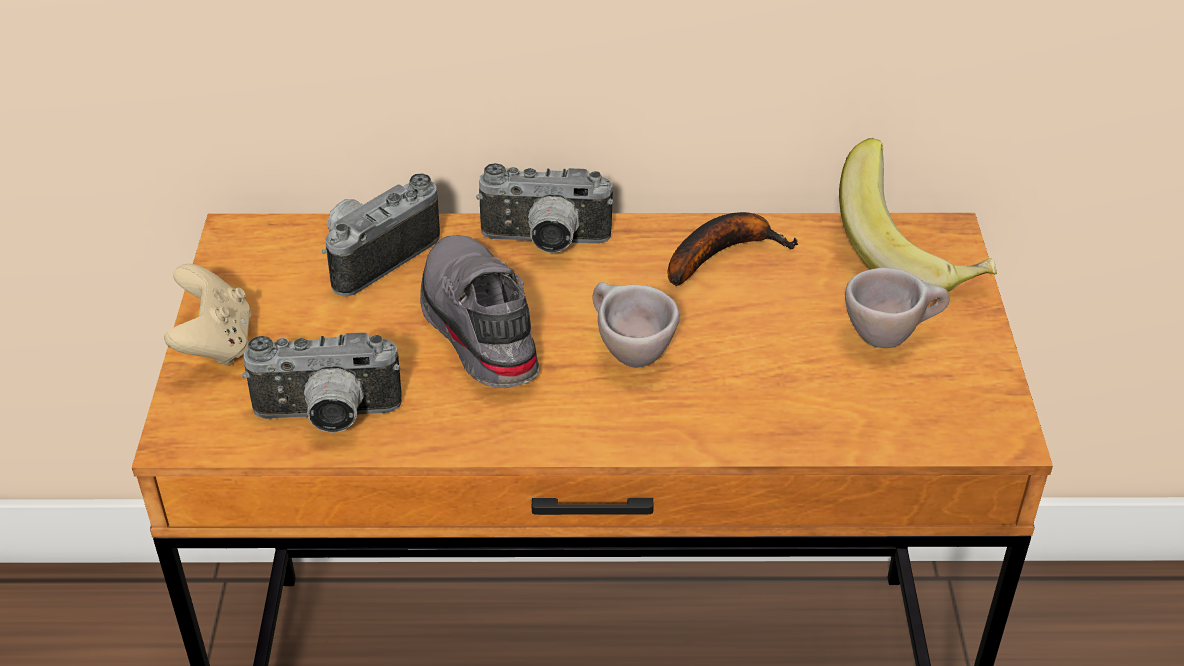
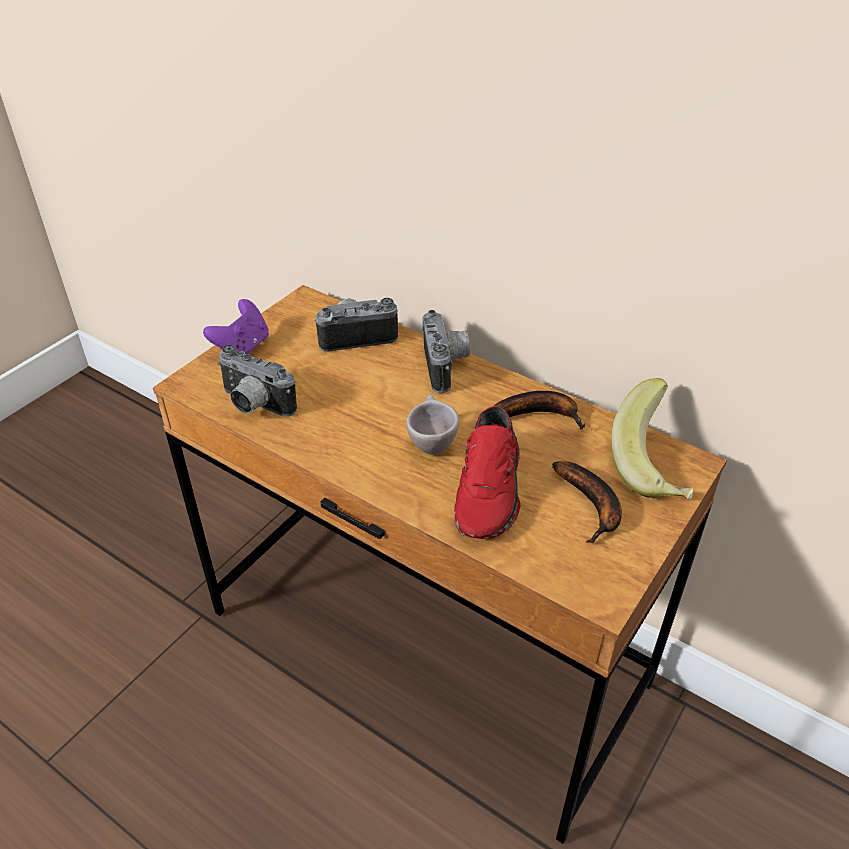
camera: 35 degrees right, 0 degrees up
(215, 344) = (242, 347): beige game controller -> purple game controller
(476, 327) = (368, 393): grey shoe -> none
(545, 244) = (447, 367): camera -> camera turned 135 degrees counterclockwise
(761, 376) = (490, 491): none -> red shoe
(891, 336) = (592, 506): beige cup -> banana

